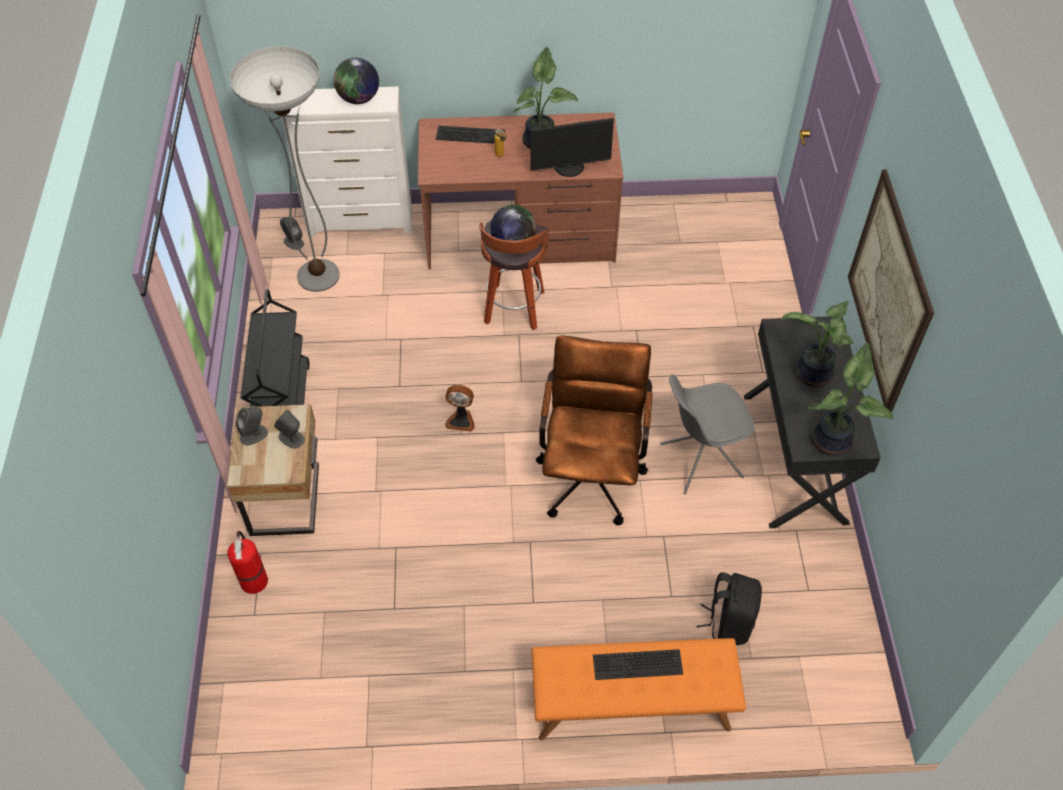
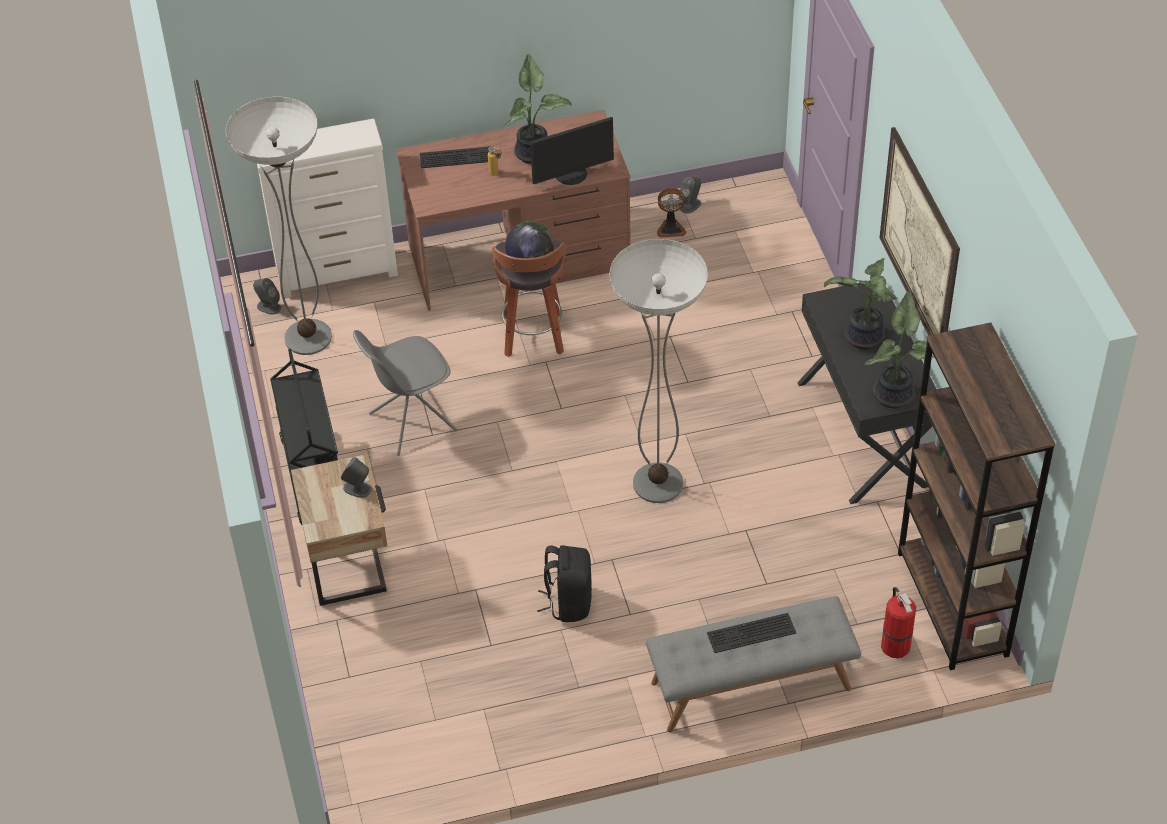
camera: 10 degrees left, 5 degrees down
(254, 434) = (318, 492): grey speaker -> grey speaker (690, 205)
(254, 579) = (338, 645): fire extinguisher -> fire extinguisher (894, 644)
(359, 99) = (336, 138): globe -> none
(461, 420) = (508, 457): fan -> fan (671, 228)
(591, 472) = (658, 483): brown office chair -> floor lamp
(632, 705) = (751, 686): orange bench -> grey bench
(699, 461) = (766, 453): grey chair -> grey chair (411, 422)
(728, 622) = (828, 596): black backpack -> black backpack (568, 602)
(850, 655) = (952, 604): none -> brown bookcase

